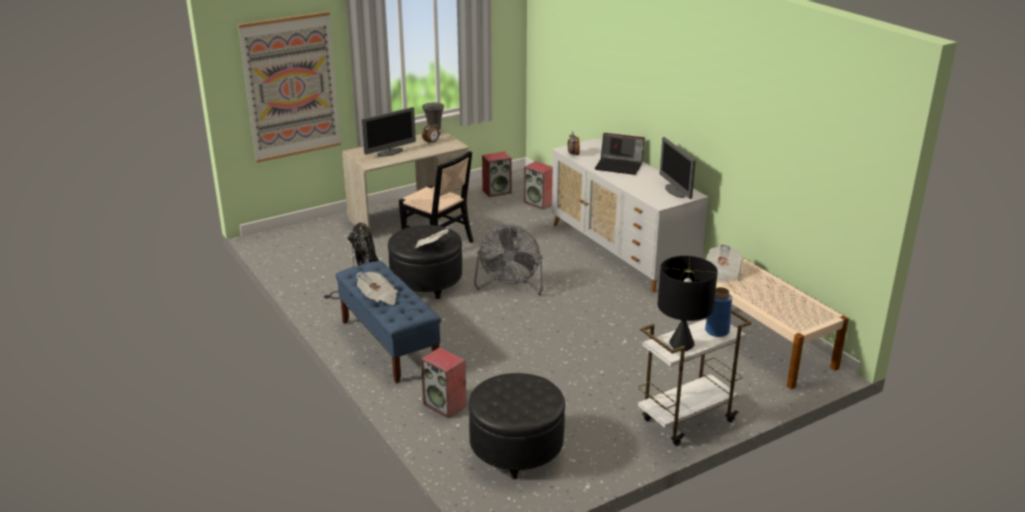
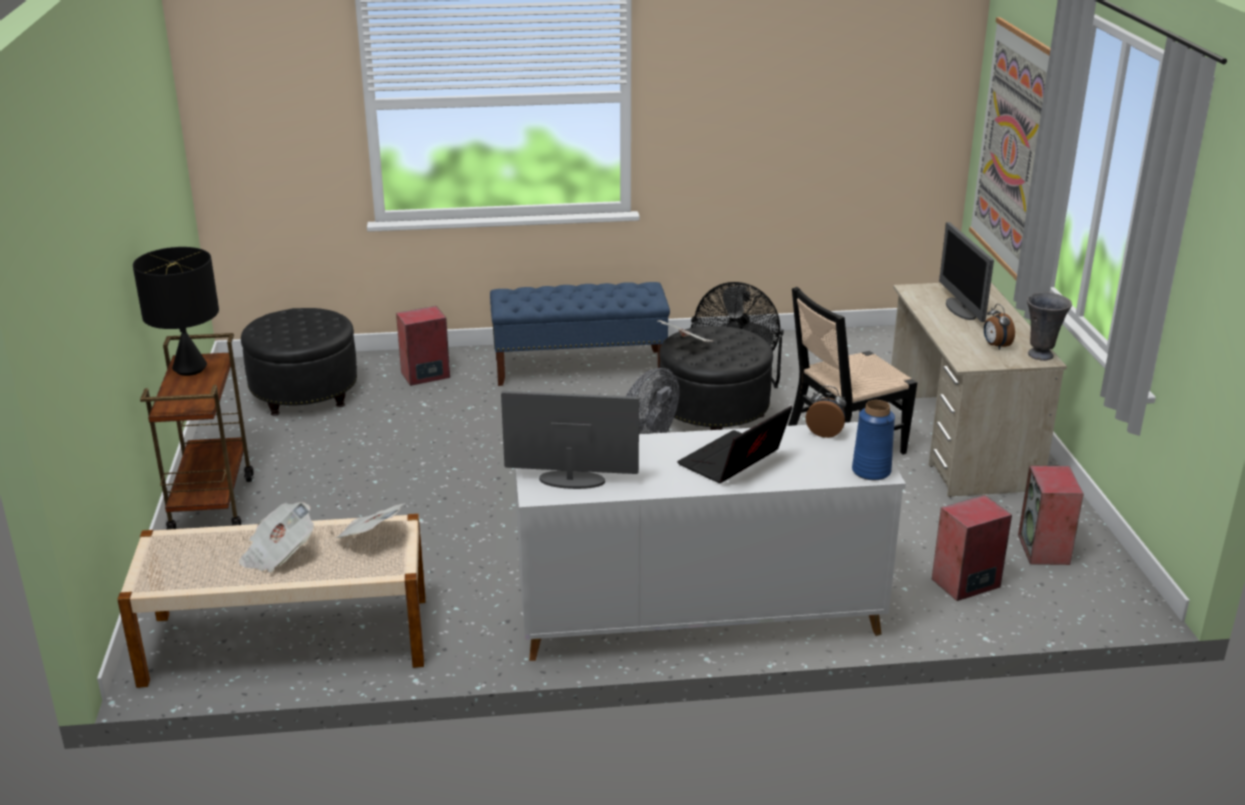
camera: 115 degrees right, 0 degrees up
(378, 298) = (564, 288): newspaper -> newspaper (278, 554)
(685, 422) = (213, 504): white cart -> brown cart
(717, 331) = (182, 400): blue vase -> blue vase (871, 471)

